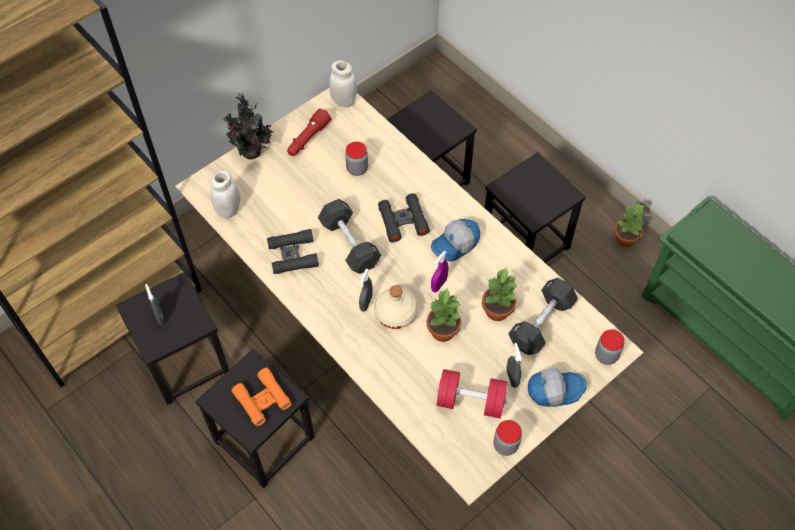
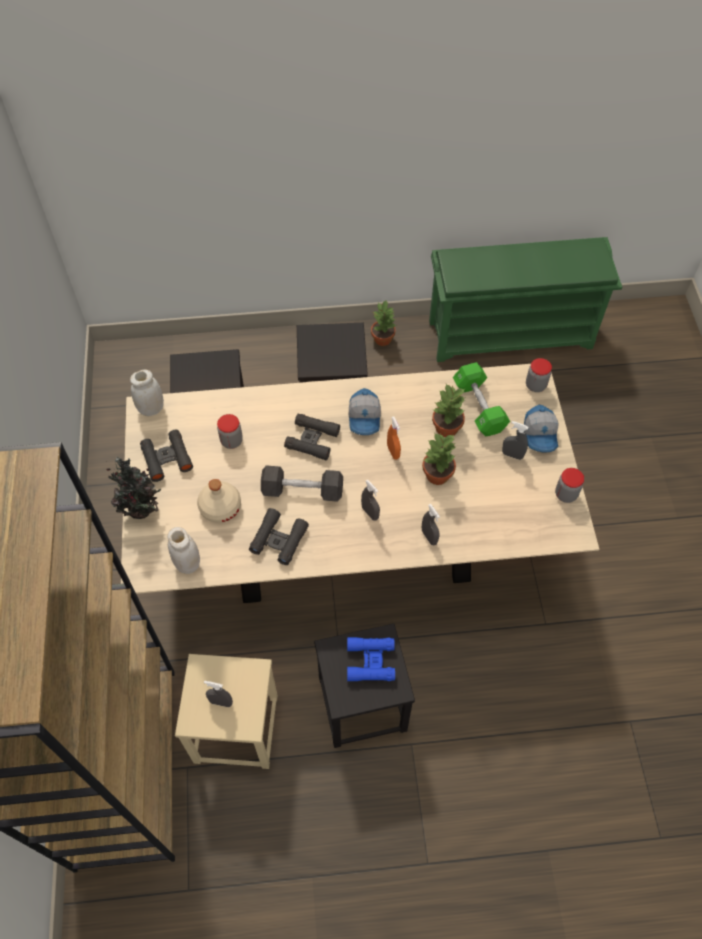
camera: 55 degrees left, 0 degrees up
(183, 362) = (236, 729): black stool -> beige stool
(262, 399) = (370, 661): orange binoculars -> blue binoculars
(308, 139) = (167, 458): red flashlight -> black binoculars
(376, 359) = (429, 537): none -> grey spray bottle
(396, 313) = (396, 497): beige bottle -> beige bottle (220, 507)
(439, 284) = (393, 452): purple spray bottle -> orange spray bottle
(470, 401) = (513, 494): red dumbbell -> none
(541, 323) = (479, 407): black dumbbell -> green dumbbell
(554, 389) = (541, 434): cap -> cap turned 150 degrees clockwise

